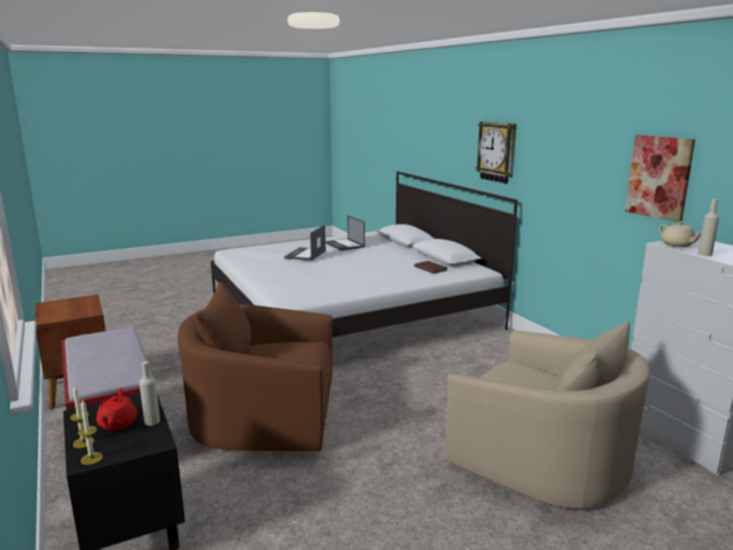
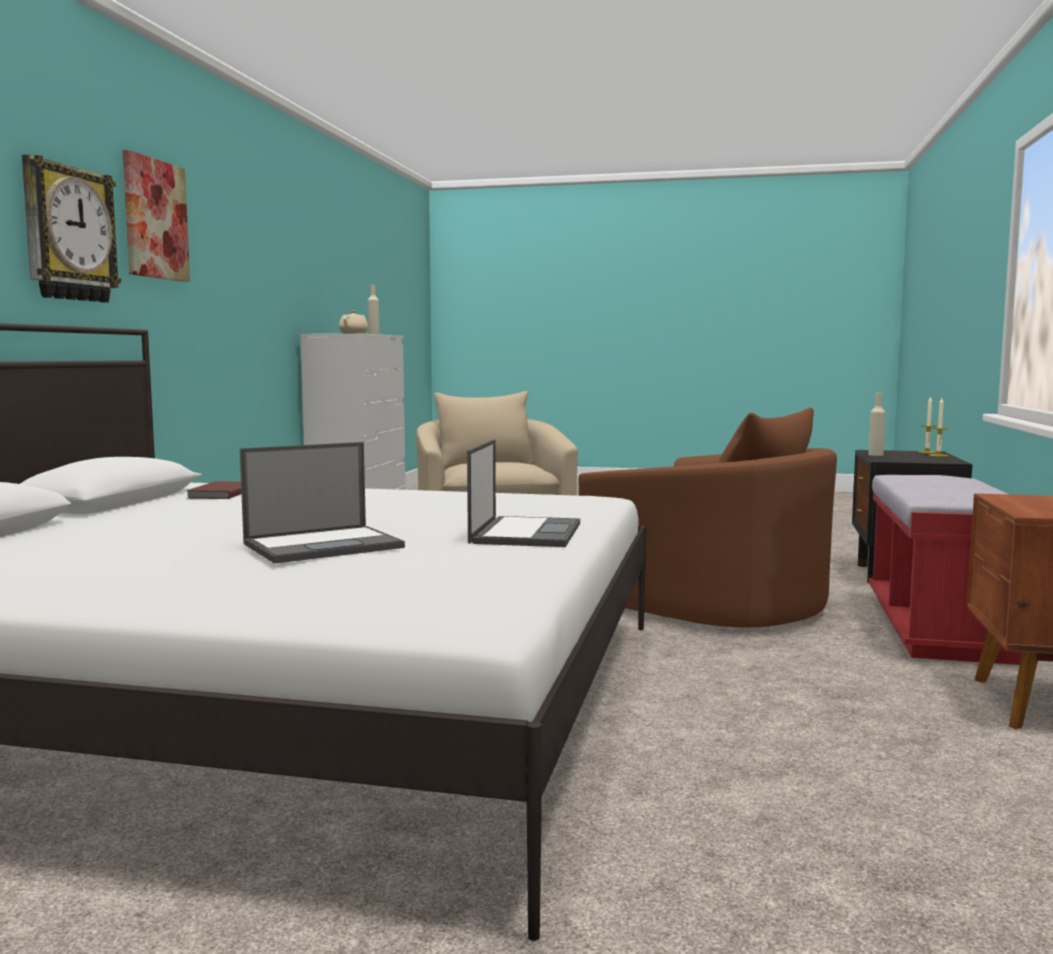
camera: 140 degrees left, 10 degrees down
(118, 423) = (908, 456): red teapot -> none
(345, 245) = (114, 555): laptop -> laptop (526, 533)
(659, 177) = (272, 274): picture -> picture (155, 219)

